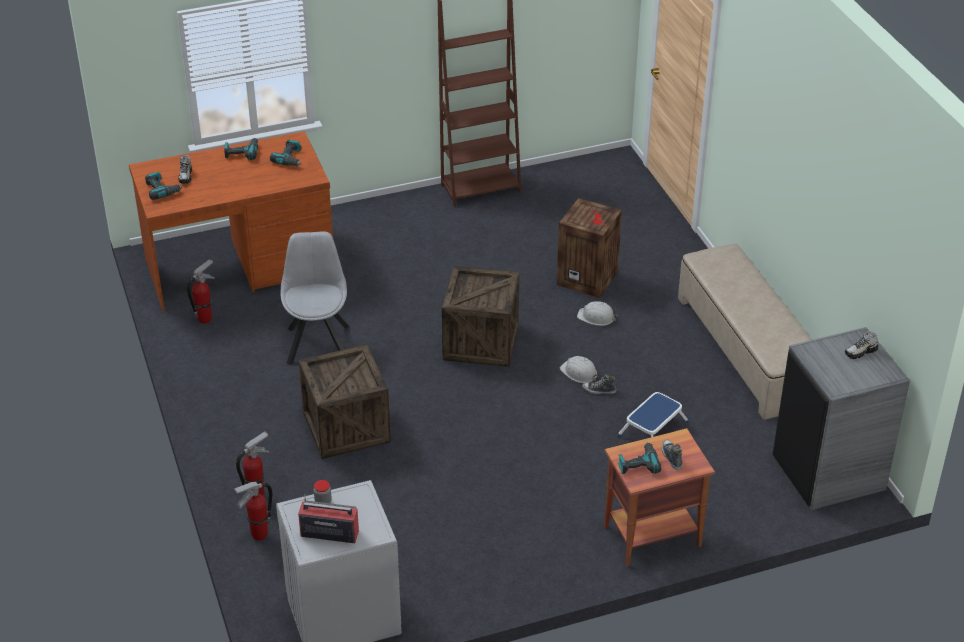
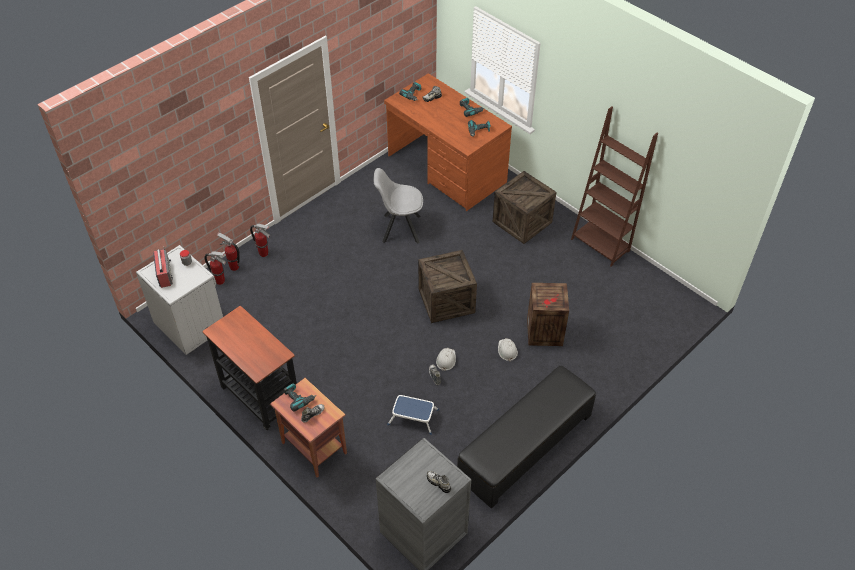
camera: 65 degrees right, 10 degrees up
(205, 319) = (391, 175): fire extinguisher -> fire extinguisher (220, 281)
(318, 343) = (400, 228): grey chair -> grey chair turned 150 degrees counterclockwise
(346, 427) = (336, 269): crate -> crate (522, 222)
(531, 569) = (259, 396): none -> black cart
(747, 350) = (525, 446): beige bench -> black bench

